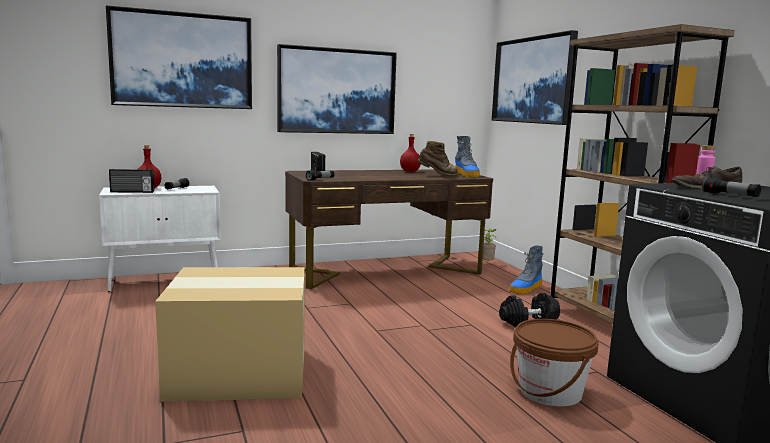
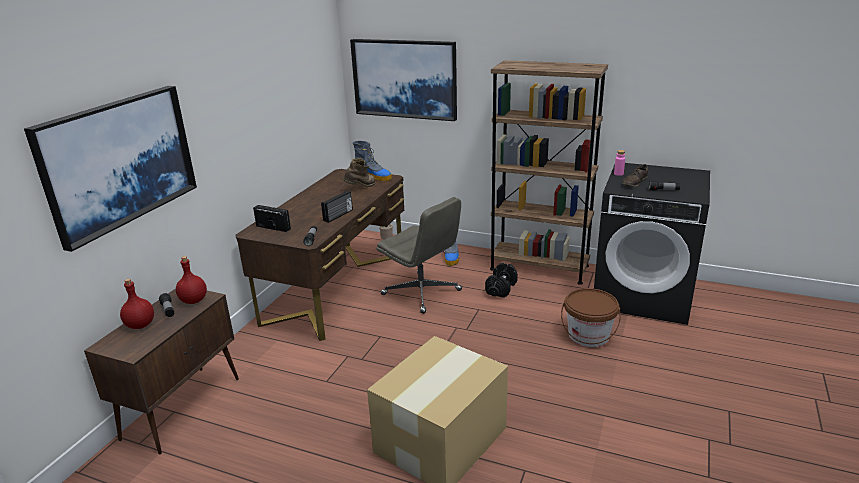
camera: 45 degrees left, 15 degrees up
(132, 192) = (147, 340): radio -> radio (338, 215)
(166, 280) = (183, 407): white cabinet -> brown cabinet
(337, 91) = (249, 133): picture -> none
(410, 171) = (323, 188): red bottle -> red bottle (194, 300)
(445, 297) = (422, 293): none -> grey office chair

